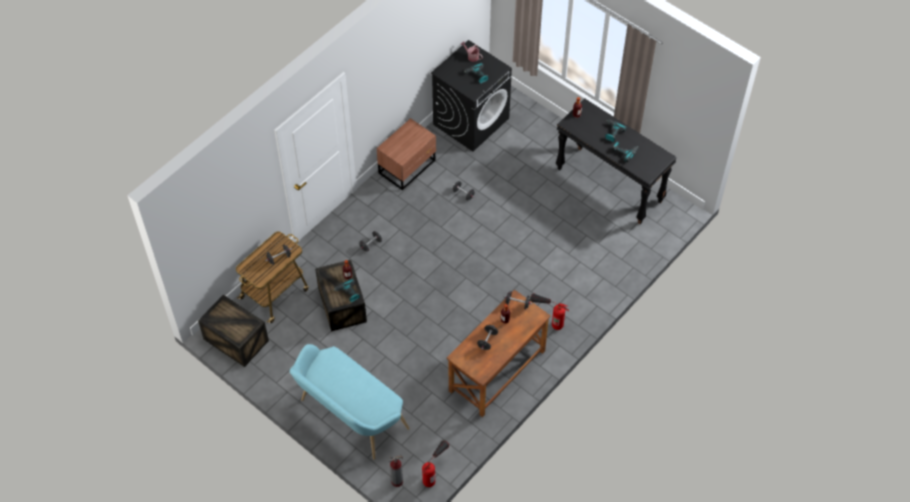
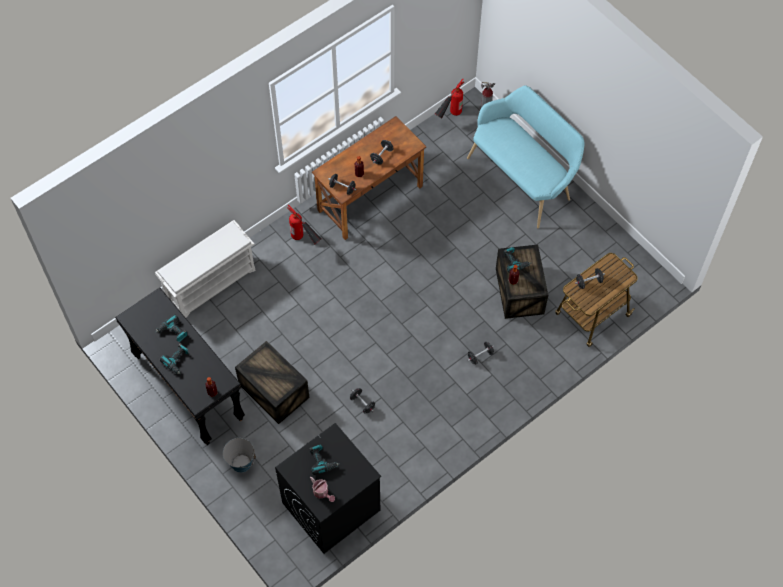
camera: 170 degrees left, 5 degrees up
(237, 340) = (634, 270): crate -> crate (273, 390)
(408, 167) = (421, 452): brown nightstand -> none
(548, 139) = (241, 463): none -> bucket
(621, 270) = (211, 283): none -> white shoe rack

